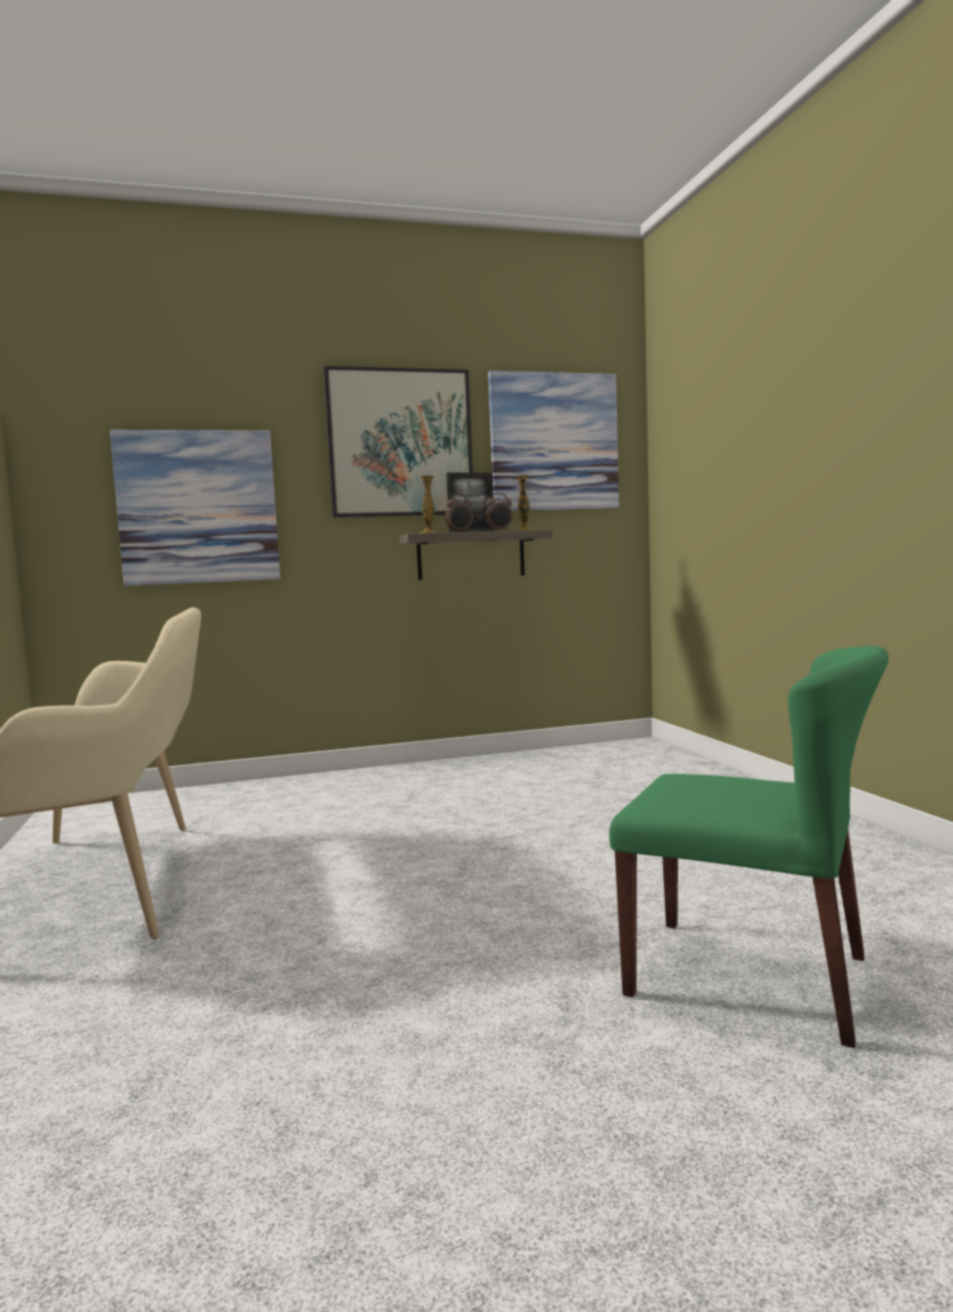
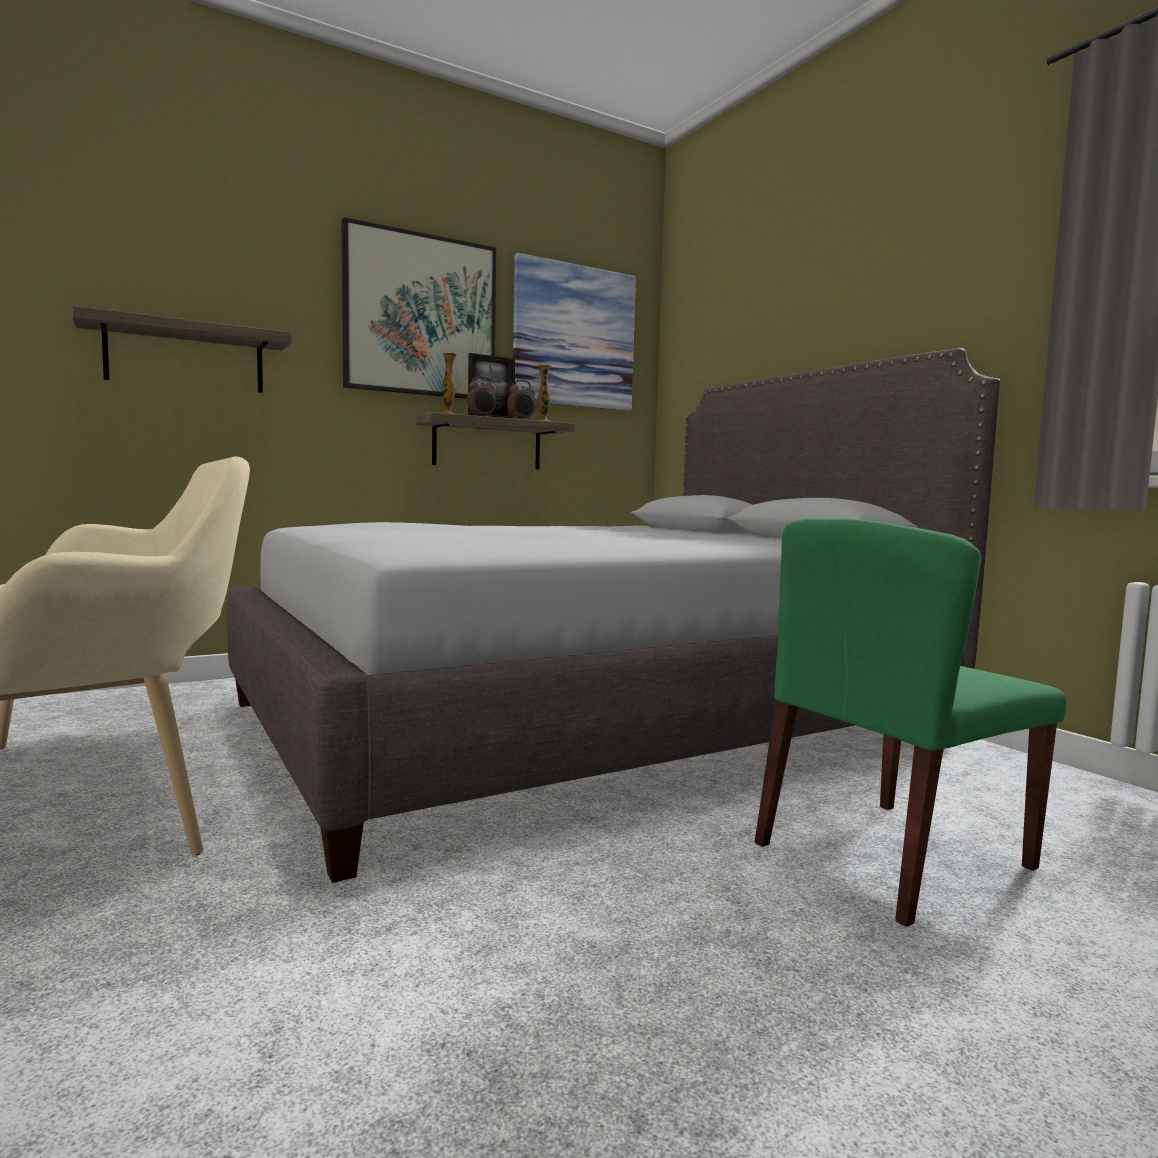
camera: 15 degrees left, 0 degrees up
(198, 507) = (185, 358): picture -> shelf
(536, 826) = (587, 721): none -> grey bed
(749, 976) = (892, 856): green chair -> green chair turned 135 degrees clockwise

